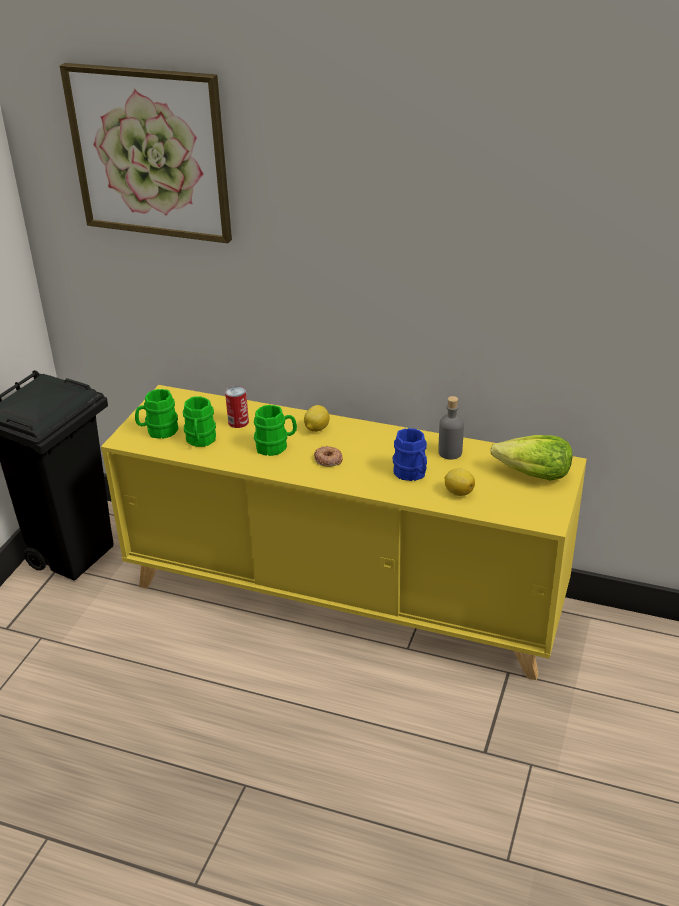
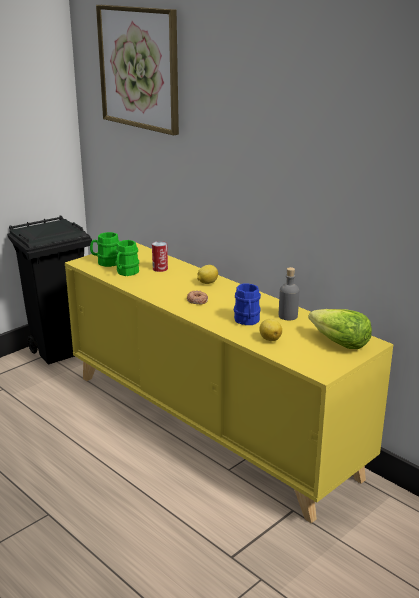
camera: 25 degrees right, 10 degrees down
(276, 446) = (170, 286): green mug -> none

